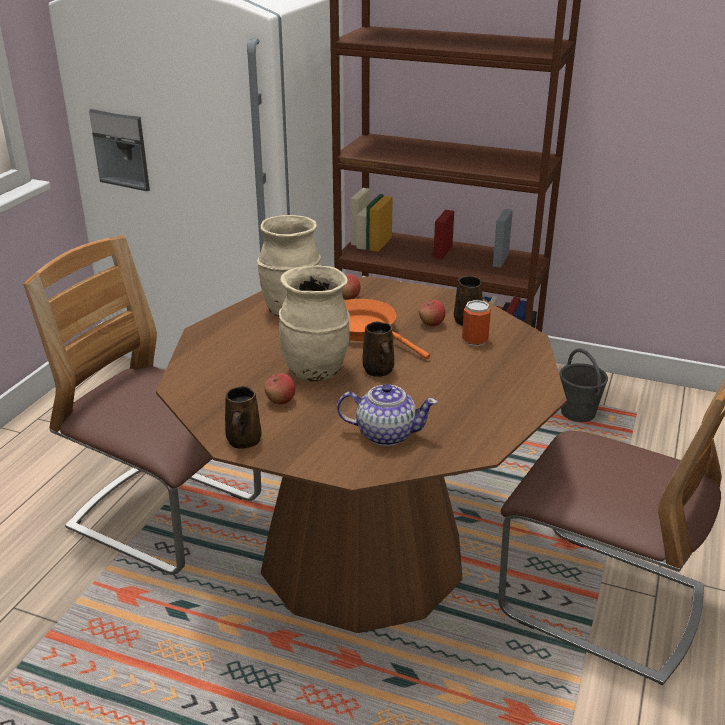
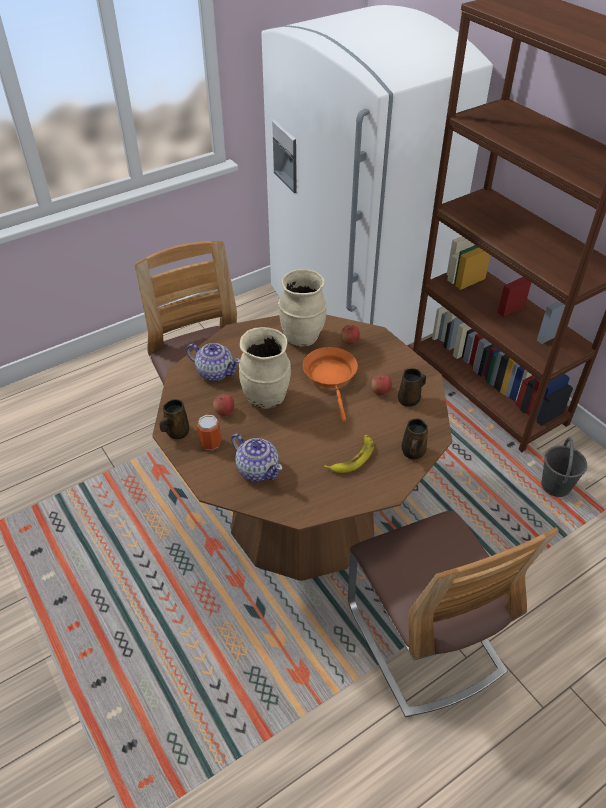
camera: 35 degrees right, 15 degrees up
(223, 372) = (215, 372): none -> teapot
(379, 371) = (304, 416): brown mug -> brown mug (412, 453)
(473, 383) = (352, 457): none -> banana
(475, 340) = (394, 420): can -> can (210, 443)

